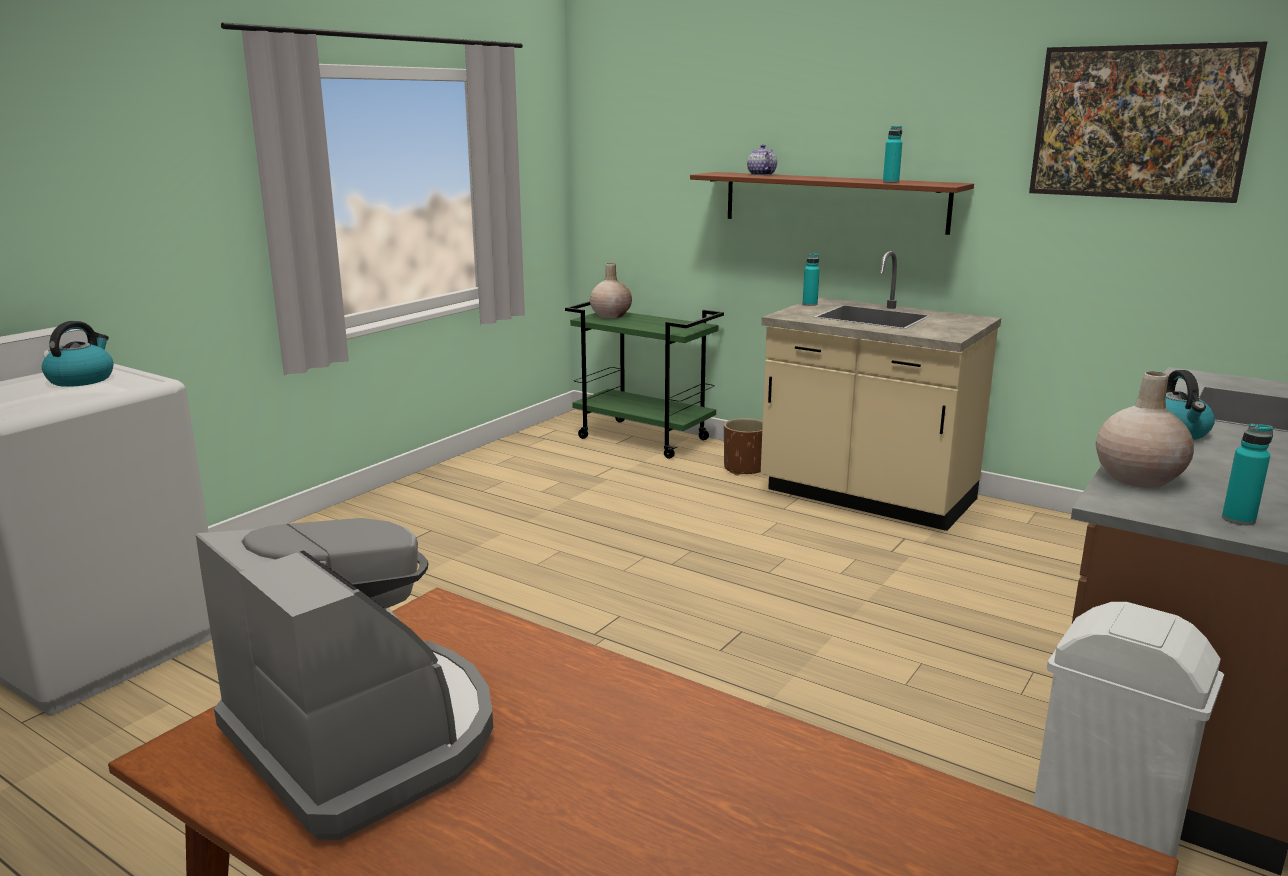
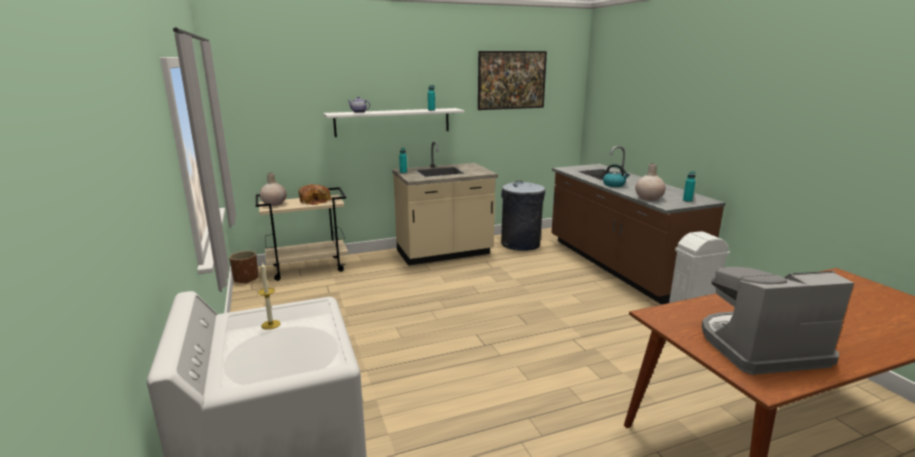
camera: 55 degrees left, 0 degrees up
(81, 379) = (271, 324): kettle -> candle
(645, 439) = (309, 268): green cart -> beige cart
(664, 324) = (315, 200): none -> bread
(744, 469) = (381, 262): brown planter -> brown planter (246, 279)
(833, 201) = (393, 122): brown shelf -> white shelf
(1055, 543) = (520, 244): none -> grey trash can

